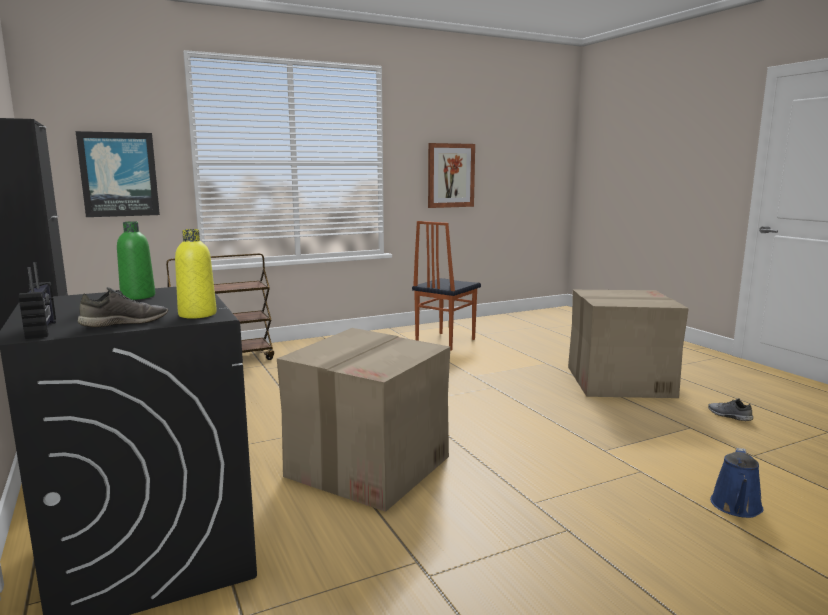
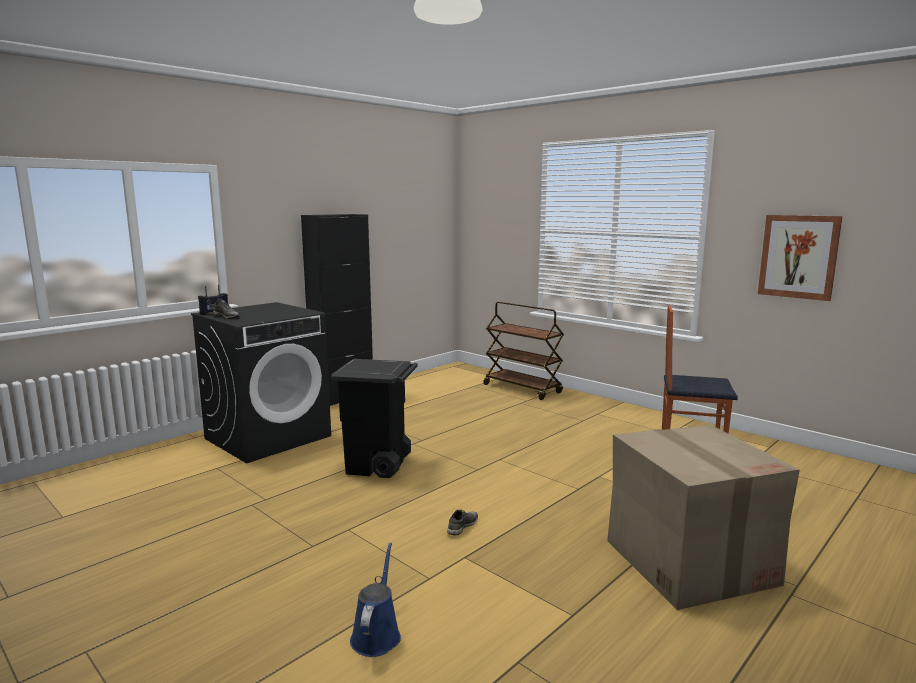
camera: 70 degrees right, 0 degrees up
(119, 174) = (499, 237): picture -> none
(138, 296) = (284, 310): green bottle -> none
(197, 314) = (245, 321): yellow bottle -> none
(369, 465) = (378, 466): cardboard box -> black trash can
(728, 416) = (648, 652): grey shoe -> grey shoe (462, 526)
(736, 507) = (377, 634): blue watering can -> blue watering can turned 90 degrees clockwise

